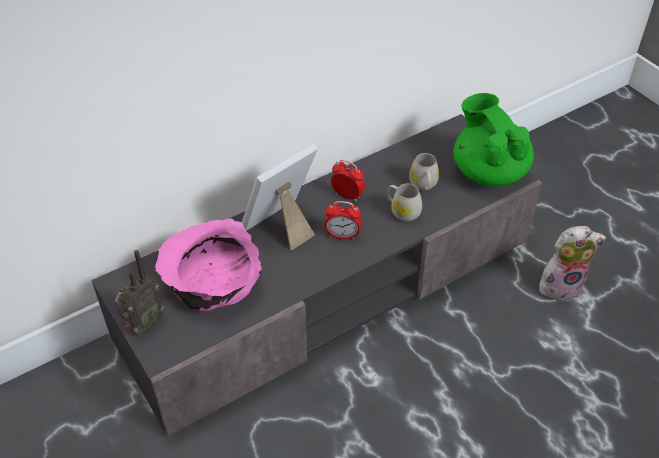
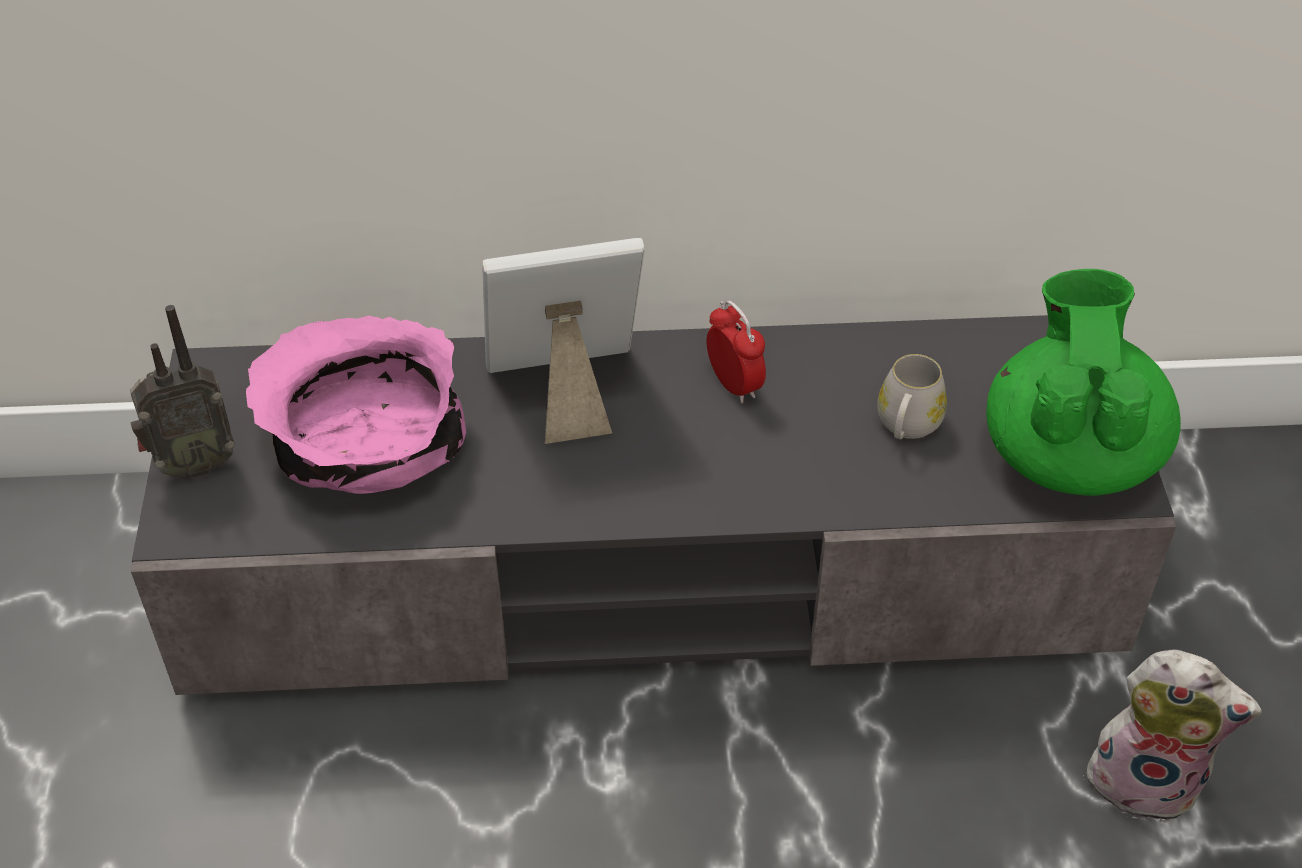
camera: 30 degrees right, 0 degrees up
(342, 235) = (664, 457): alarm clock -> none
(402, 211) = (820, 460): white mug -> none

